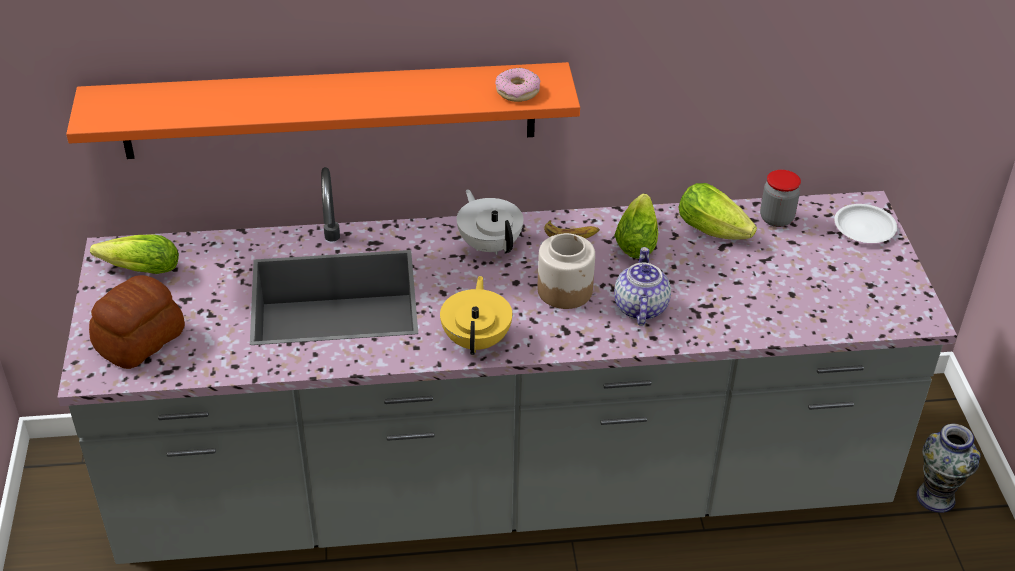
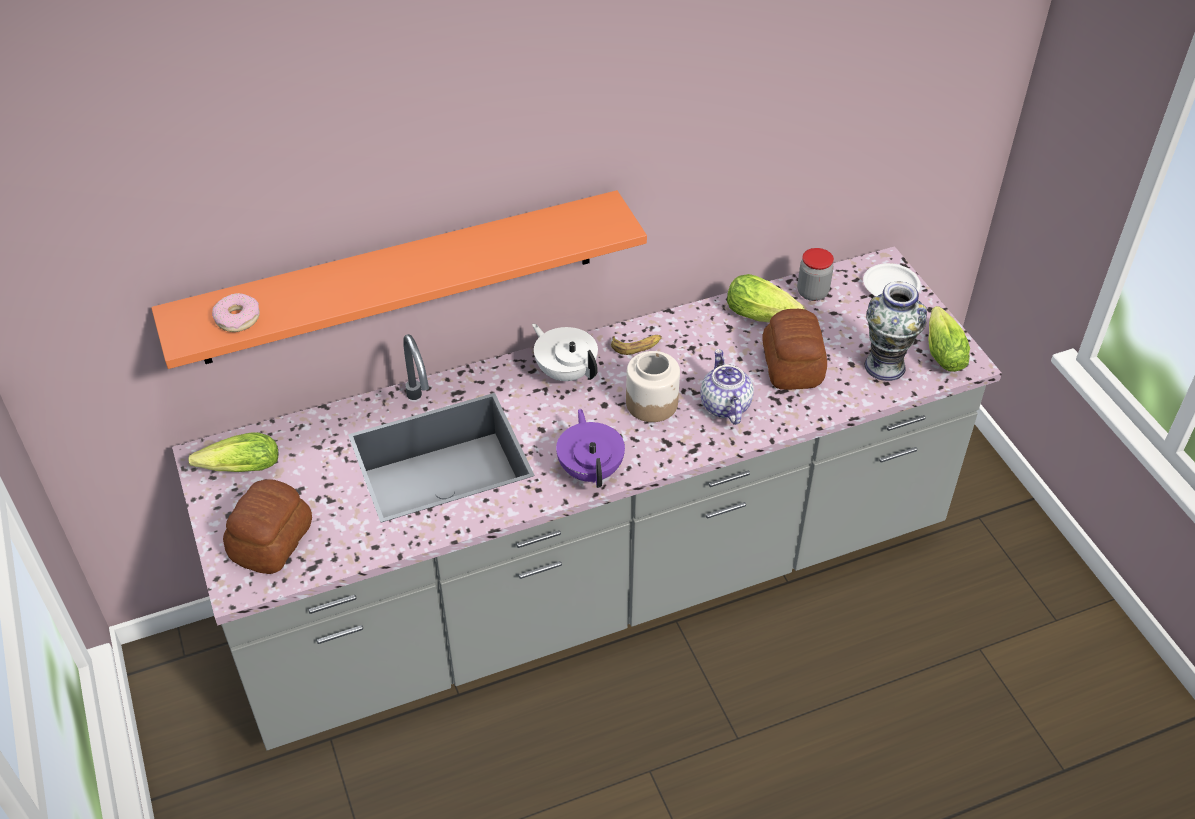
camera: 15 degrees left, 5 degrees up
(477, 339) = (591, 469): yellow teapot -> purple teapot
(517, 91) = (583, 230): donut -> donut (238, 318)
(638, 238) = (698, 337): lettuce -> lettuce (942, 350)
(725, 284) = (791, 366): none -> bread
(936, 497) = (973, 505): vase -> vase (885, 366)

